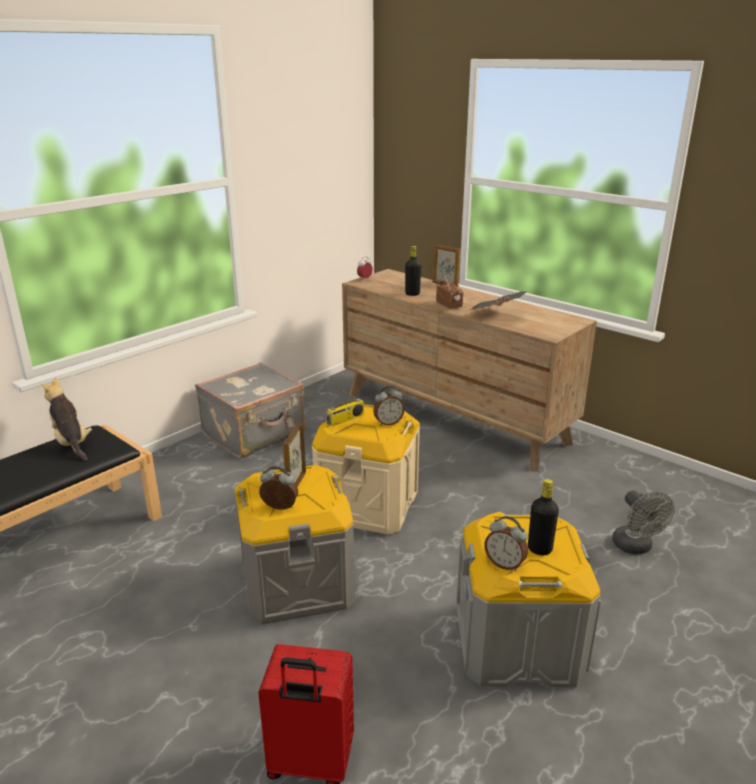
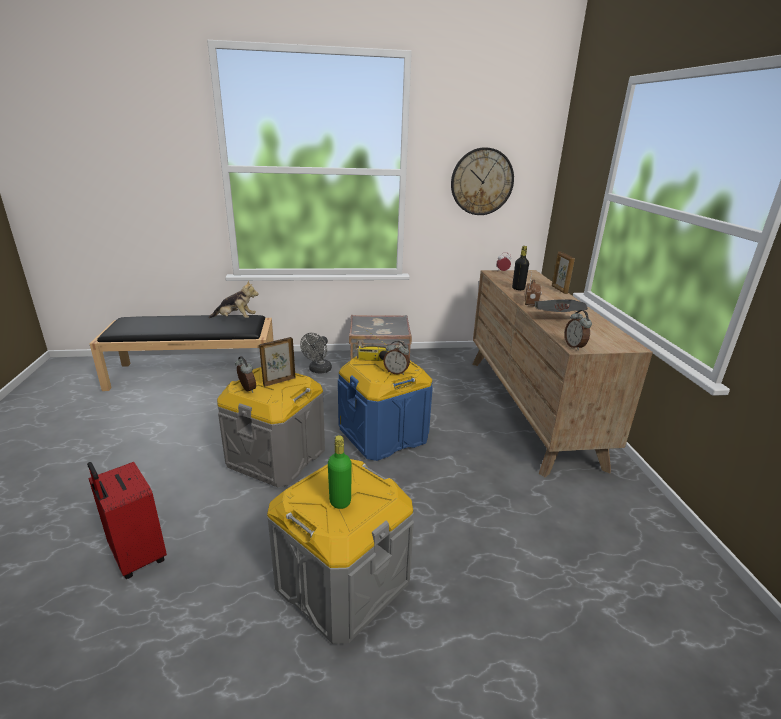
camera: 40 degrees right, 0 degrees up
(71, 443) = (235, 319): plush toy -> plush toy turned 90 degrees clockwise
(309, 178) = (482, 182): none -> wall clock
(367, 504) = (383, 434): beige storage box -> blue storage box
(504, 564) = (299, 495): alarm clock -> alarm clock (575, 346)
(539, 549) = (340, 501): black bottle -> green bottle
(635, 547) = (548, 583): grey fan -> grey fan (318, 370)

